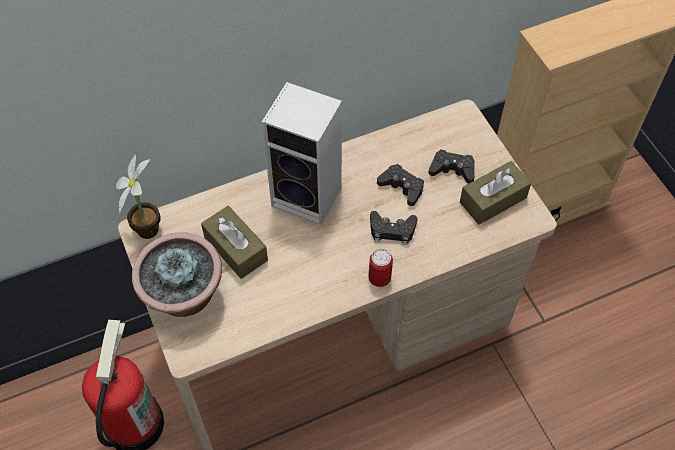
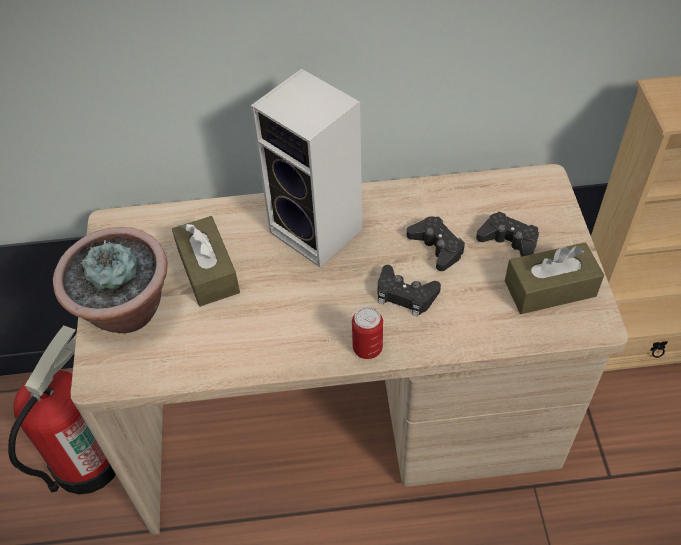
camera: 20 degrees right, 5 degrees down
(149, 226) = (122, 223): potted plant -> none

